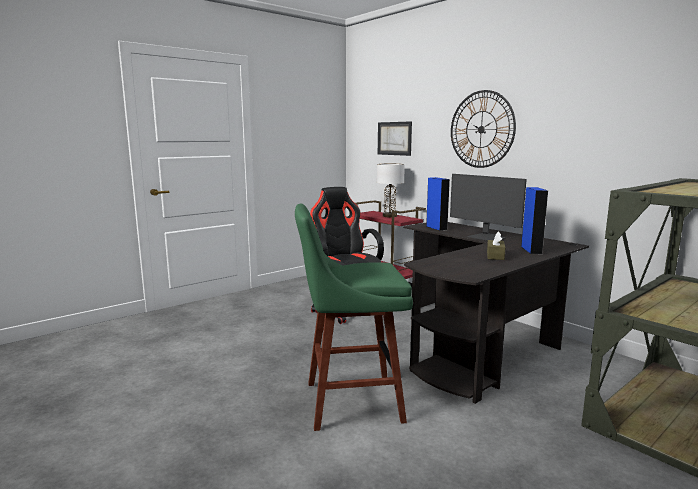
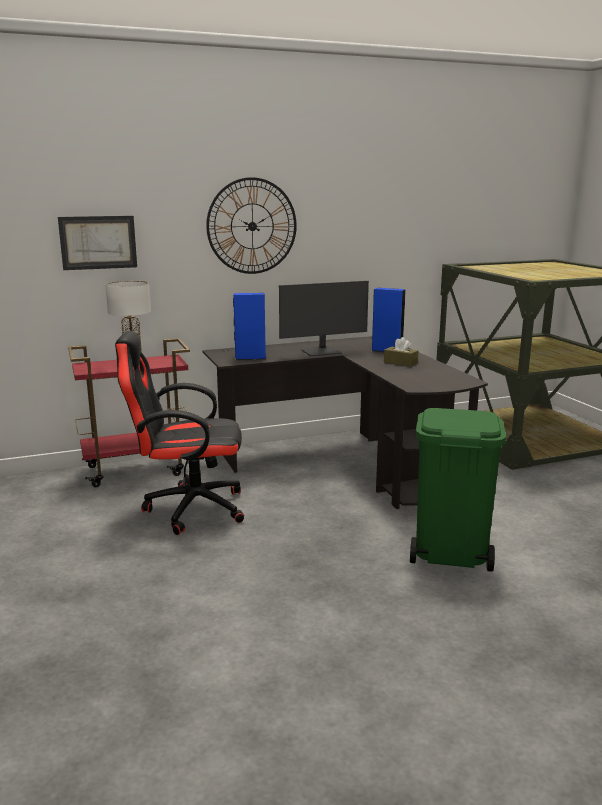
camera: 70 degrees left, 5 degrees up
(350, 402) = (449, 551): green stool -> green trash can

